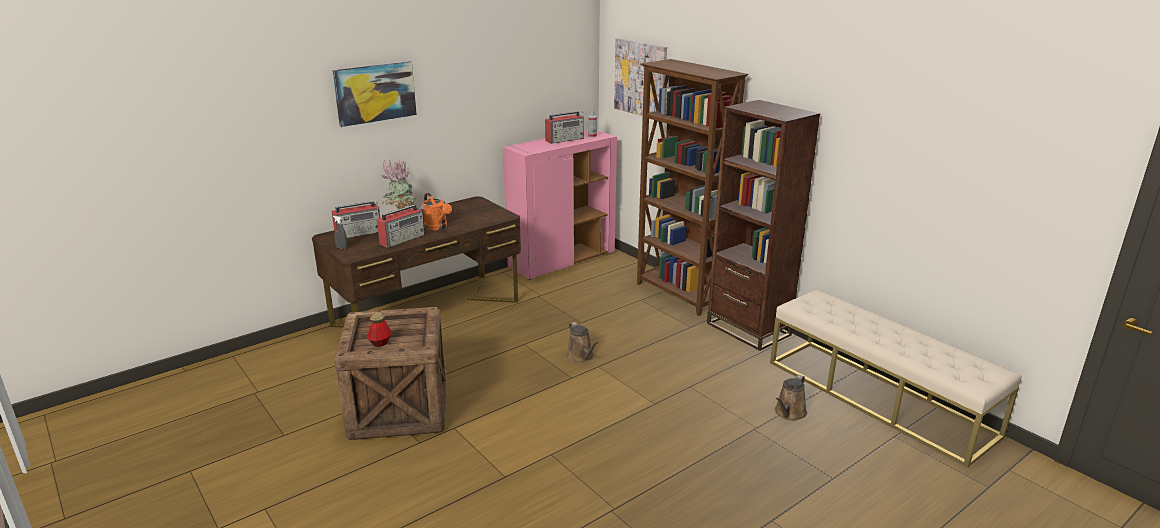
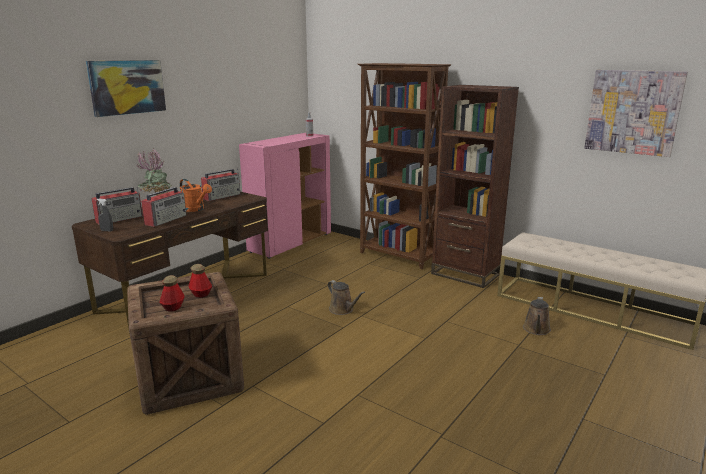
camera: 15 degrees left, 5 degrees down
(411, 331) = (201, 294): none -> bottle
(565, 139) = (289, 138): radio -> radio (222, 196)
(641, 78) = (348, 85): picture -> picture (633, 112)

